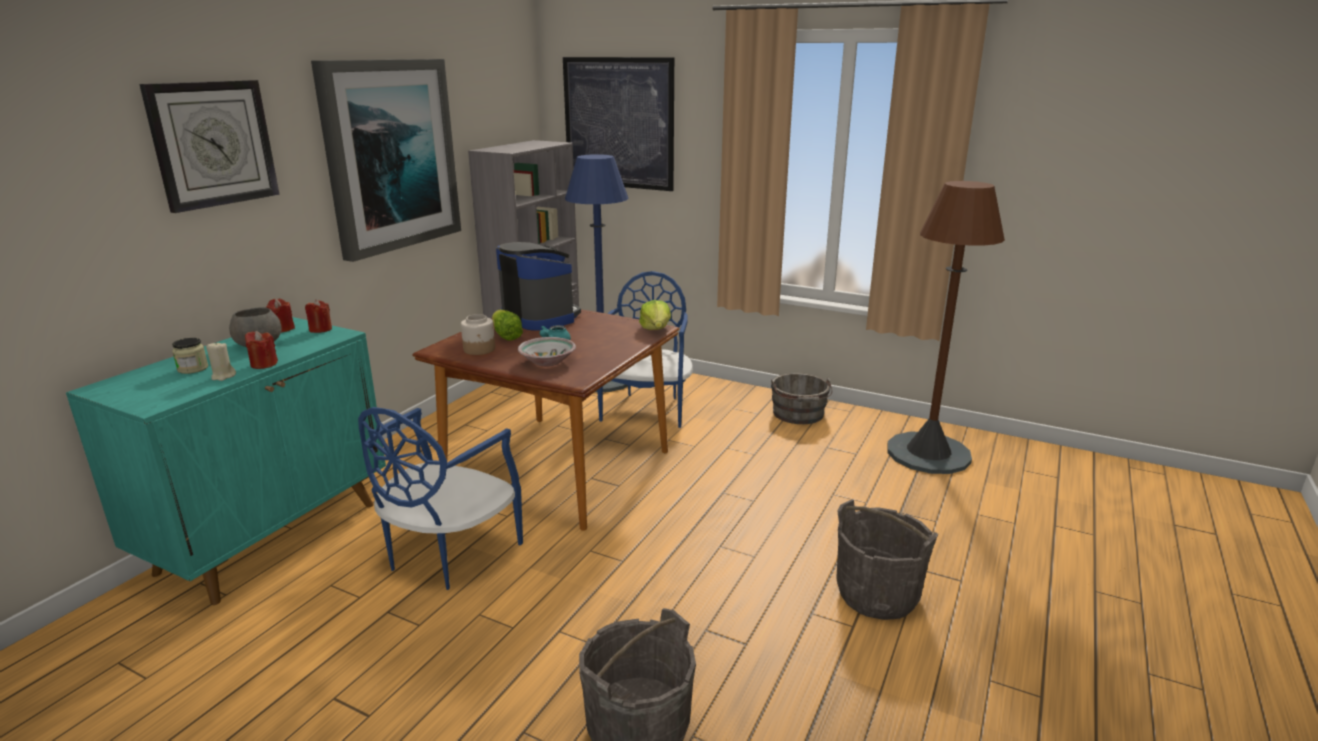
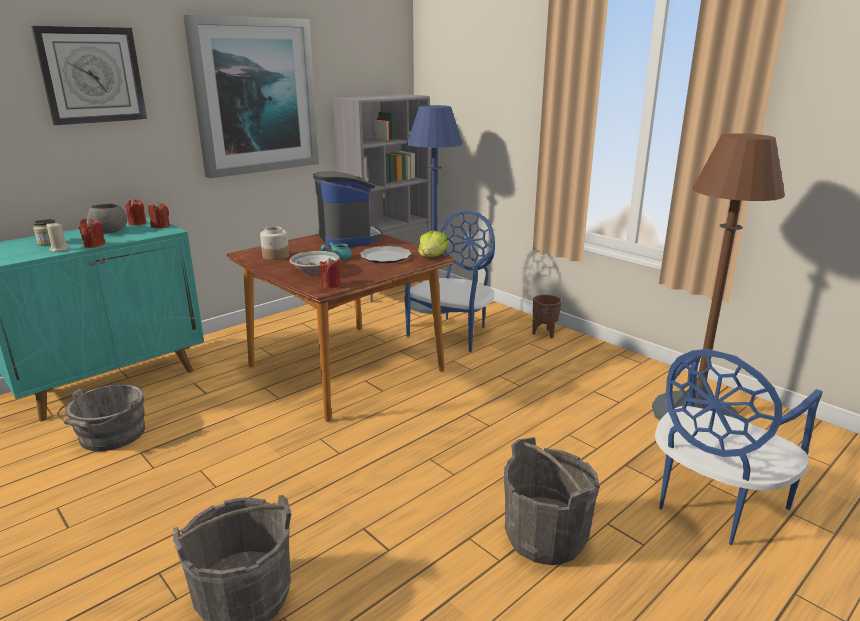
camera: 20 degrees right, 0 degrees up
(448, 554) = (214, 419): blue chair -> blue chair (712, 503)
(506, 336) = (307, 249): lettuce -> none
(583, 375) = (331, 285): none -> red candle
(605, 335) = (385, 257): none -> plate
(618, 123) = (467, 79): picture -> none
(741, 395) = (544, 333): none -> brown planter
(799, 415) = (587, 358): grey bucket -> grey bucket (110, 436)

